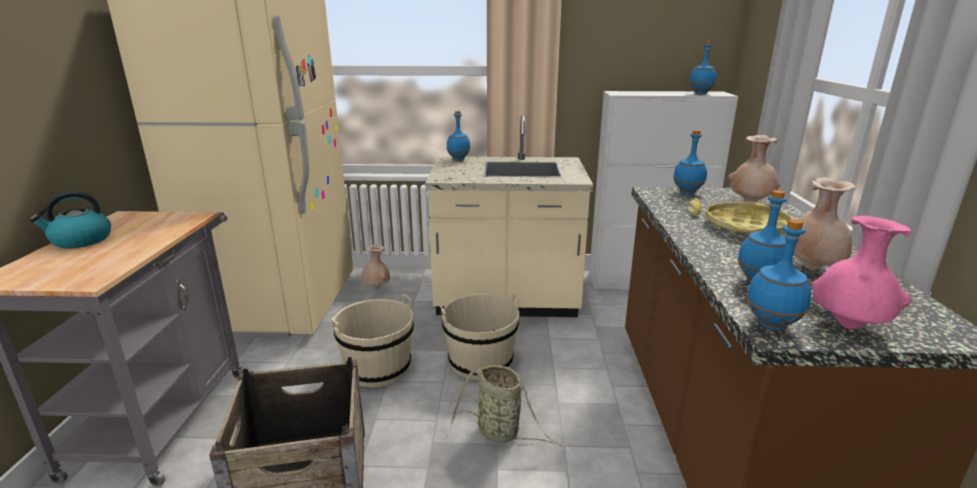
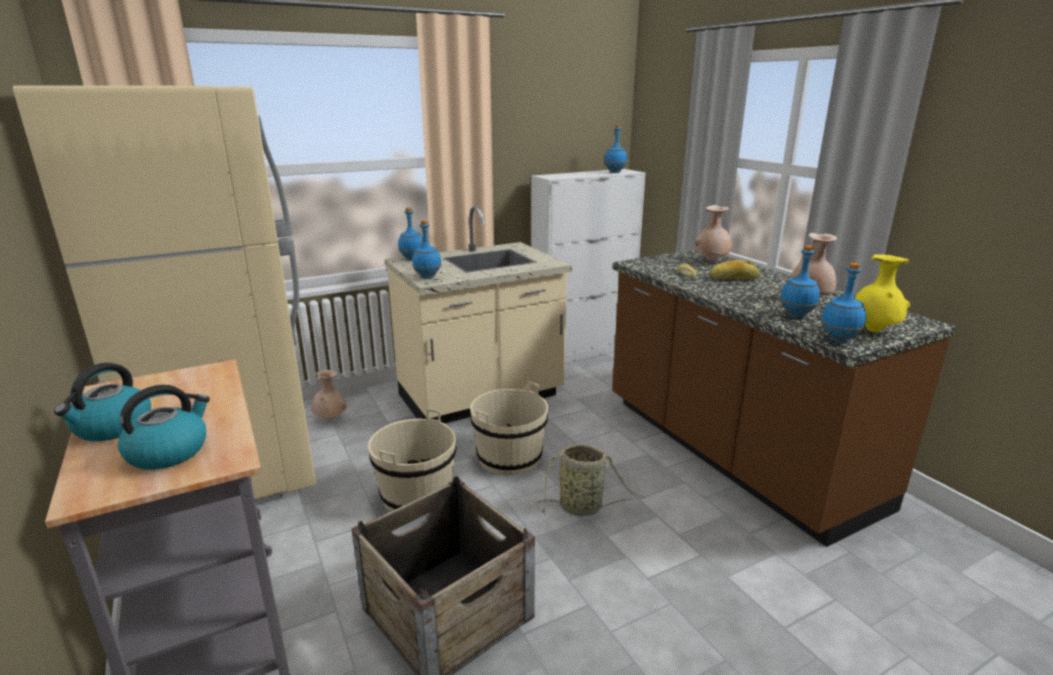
camera: 30 degrees left, 0 degrees up
(75, 265) = (169, 451): none -> kettle
(687, 192) = (660, 260): blue bottle -> blue bottle (427, 277)
(746, 226) = (734, 279): yellow tray -> bread
(848, 326) = (873, 331): pink vase -> yellow vase

